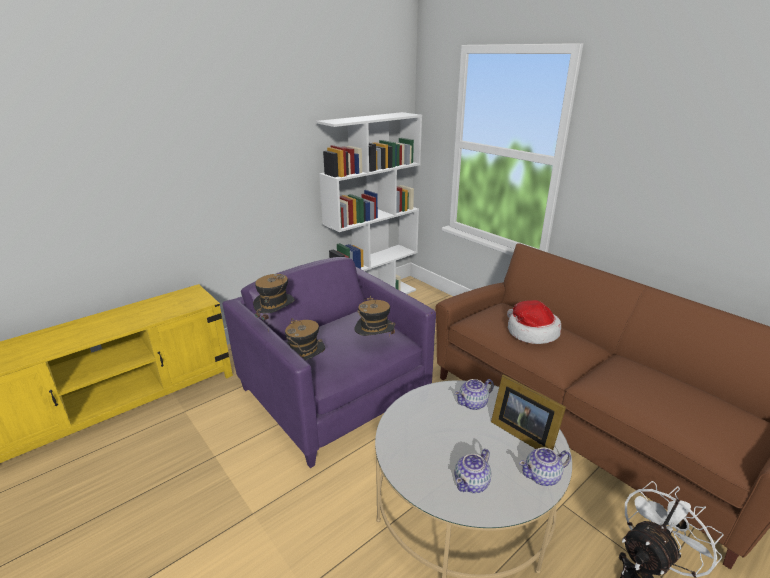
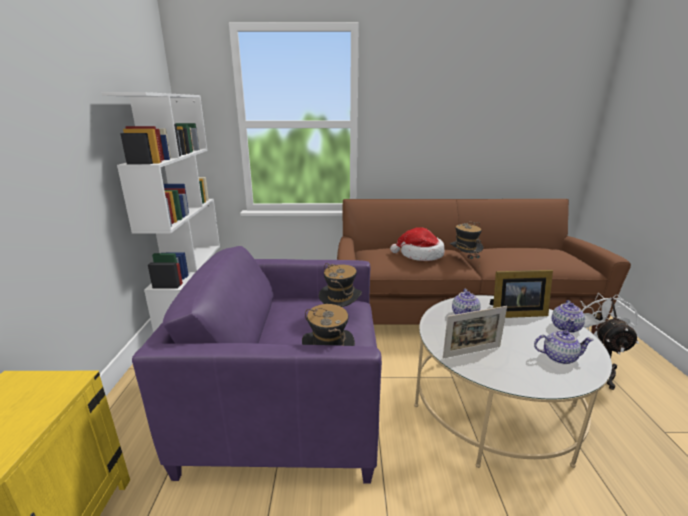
camera: 50 degrees left, 5 degrees down
(276, 321) = (259, 333): hat -> hat (464, 262)
(414, 427) = (471, 352): none -> picture frame
(472, 483) = (558, 357): teapot -> teapot turned 75 degrees counterclockwise

